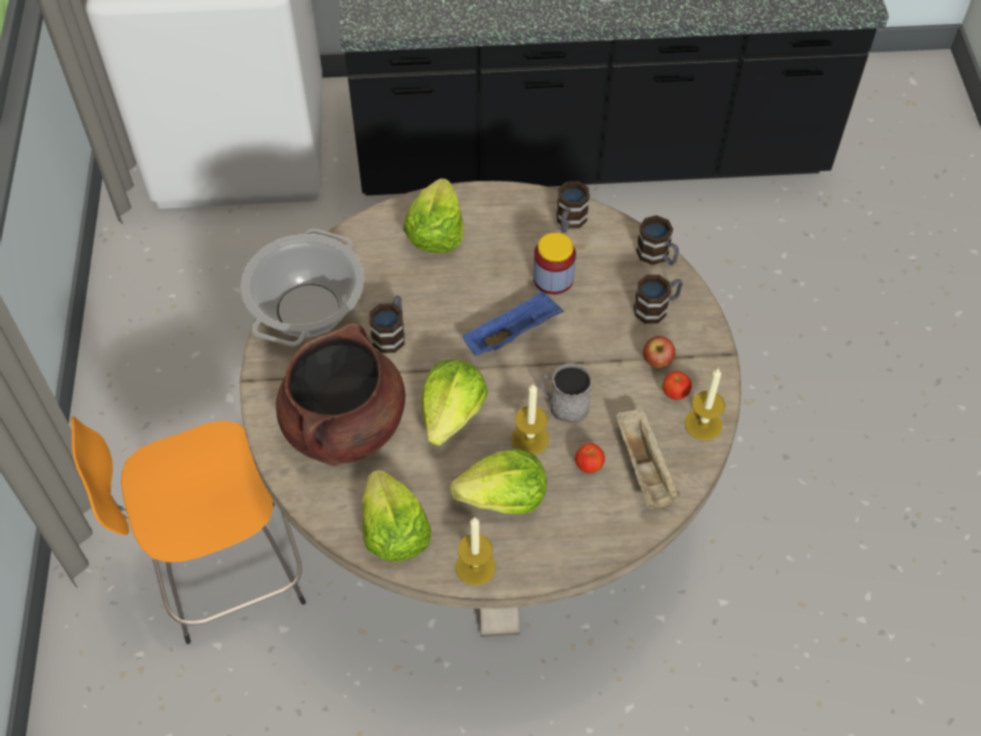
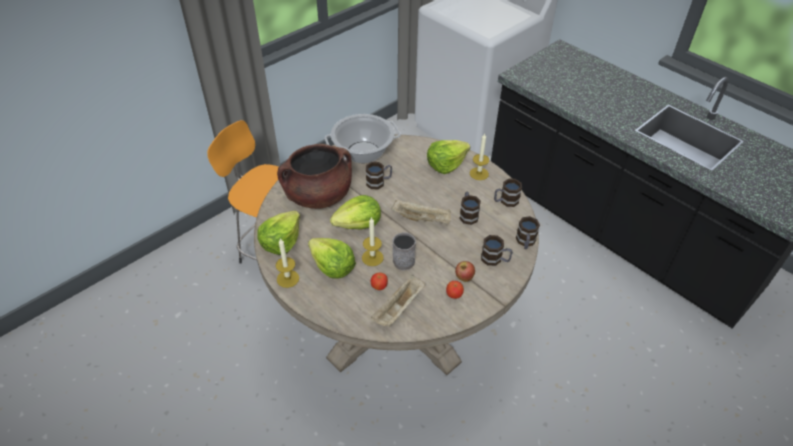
camera: 50 degrees right, 10 degrees down
(513, 333) = (422, 219): blue tray -> beige tray
(553, 278) = (468, 214): jar -> mug
(703, 424) = (448, 316): candle -> candle (479, 173)

